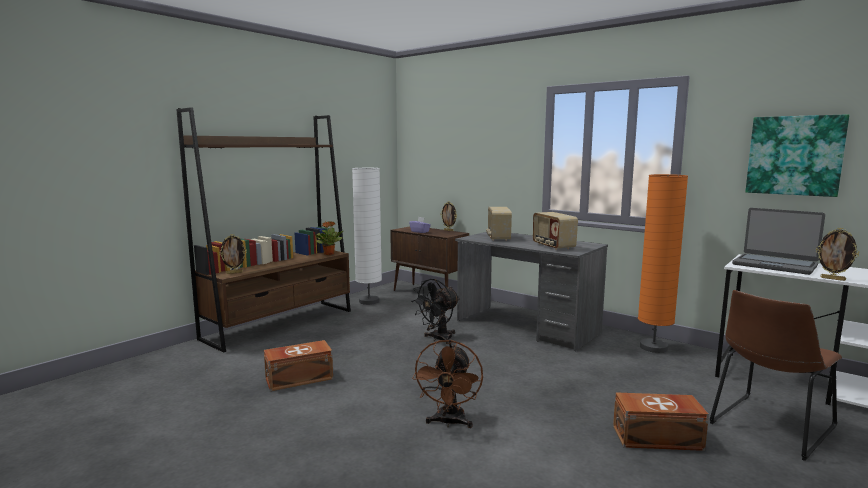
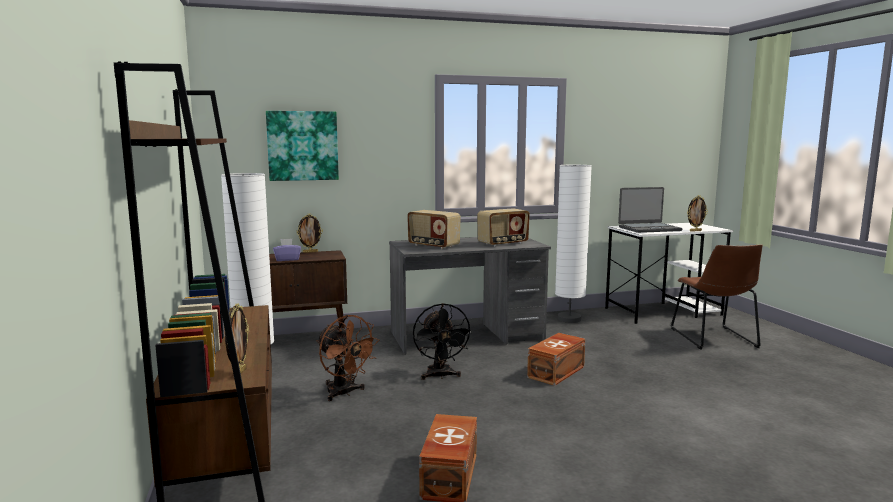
camera: 55 degrees left, 0 degrees up
(329, 254) = (250, 312): potted plant -> none
(449, 422) = (637, 426): brown fan -> brown fan (344, 393)
(552, 246) = (503, 243): radio -> radio turned 45 degrees counterclockwise
(653, 347) = (569, 319): orange floor lamp -> white floor lamp
(658, 438) = (712, 369): brown storage box -> brown storage box (557, 372)
(794, 155) = (635, 146): picture -> picture (302, 146)

